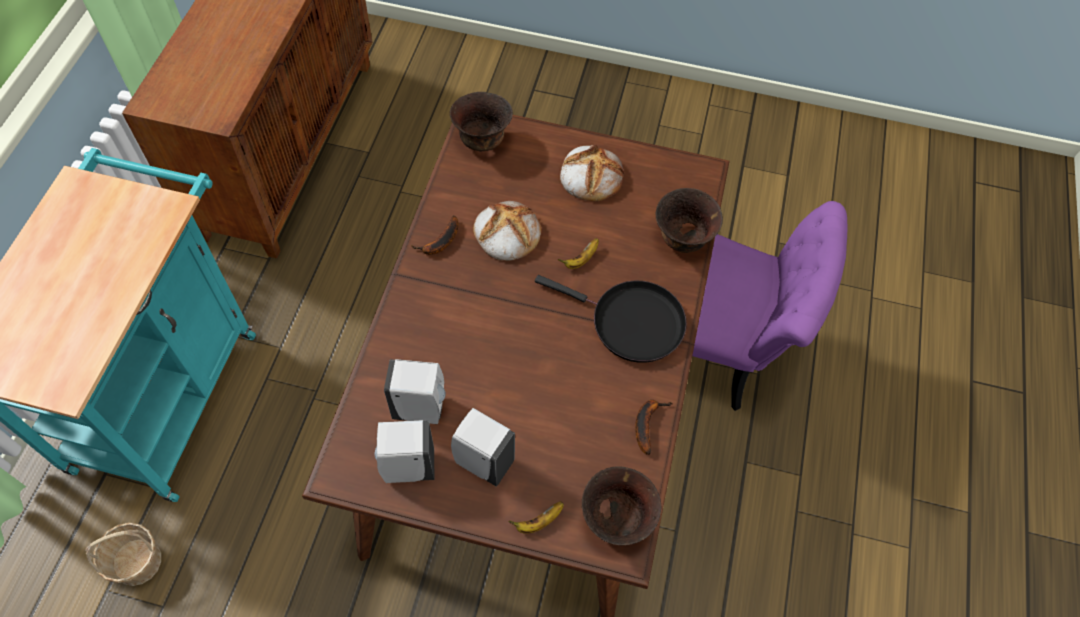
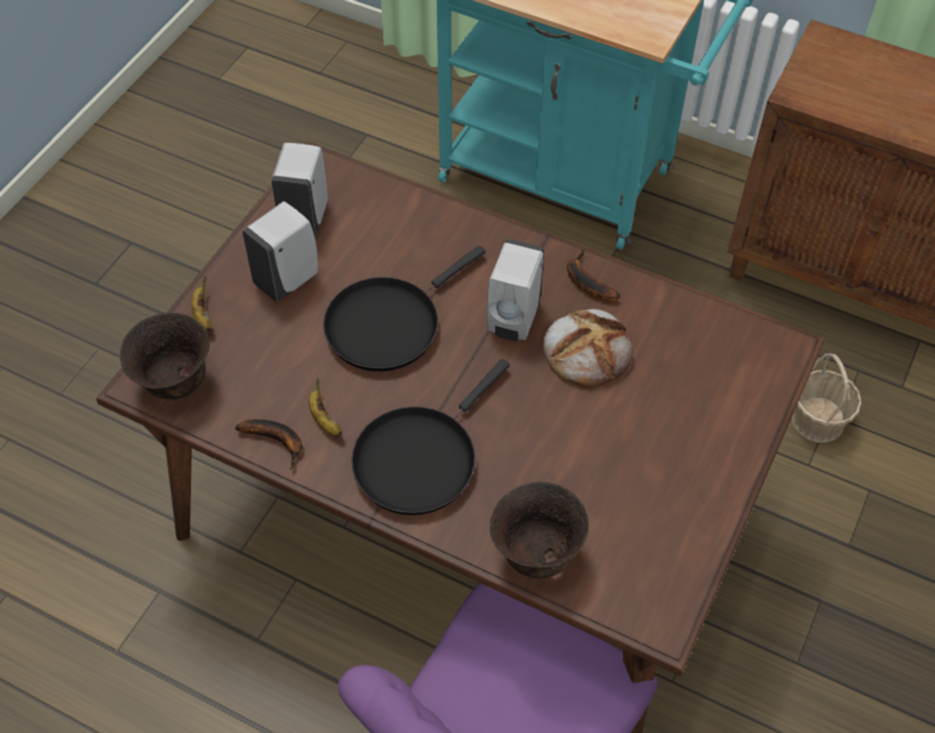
camera: 105 degrees right, 5 degrees down
(137, 561) = (388, 154): basket -> basket (818, 420)
(421, 409) = (367, 237): white soap dispenser -> white soap dispenser (513, 321)
(481, 141) = (749, 349): brown bowl -> none
(513, 371) = (388, 324): none -> black frying pan
(581, 260) = (529, 423): banana -> banana (324, 419)
(590, 176) = (671, 466): bread -> none

